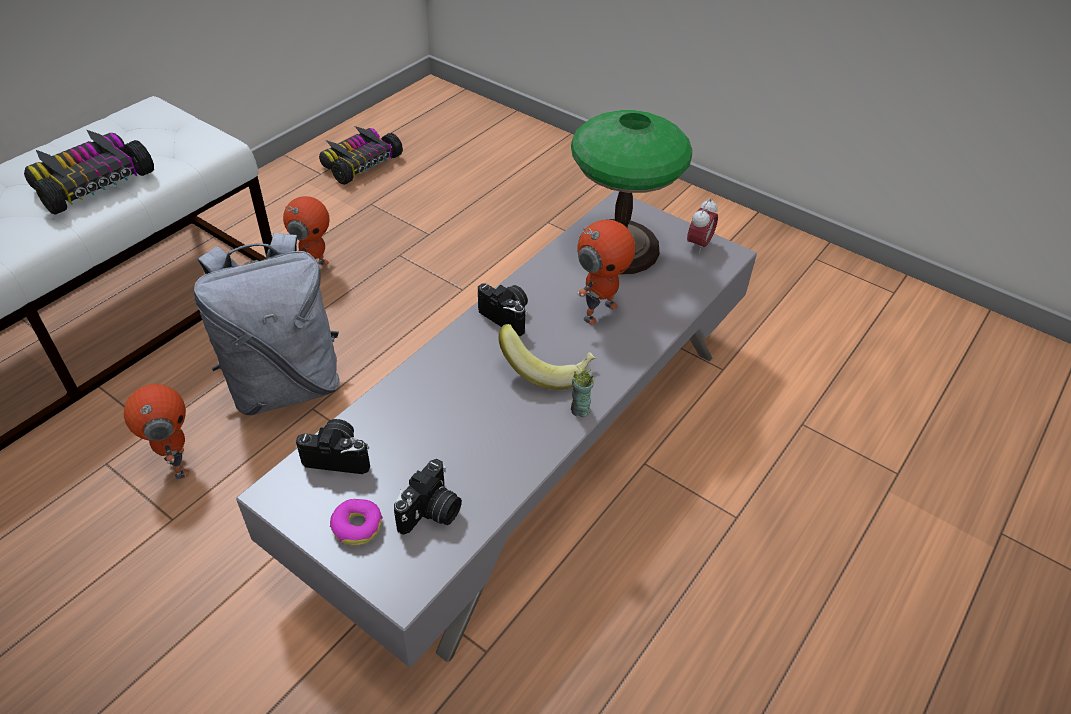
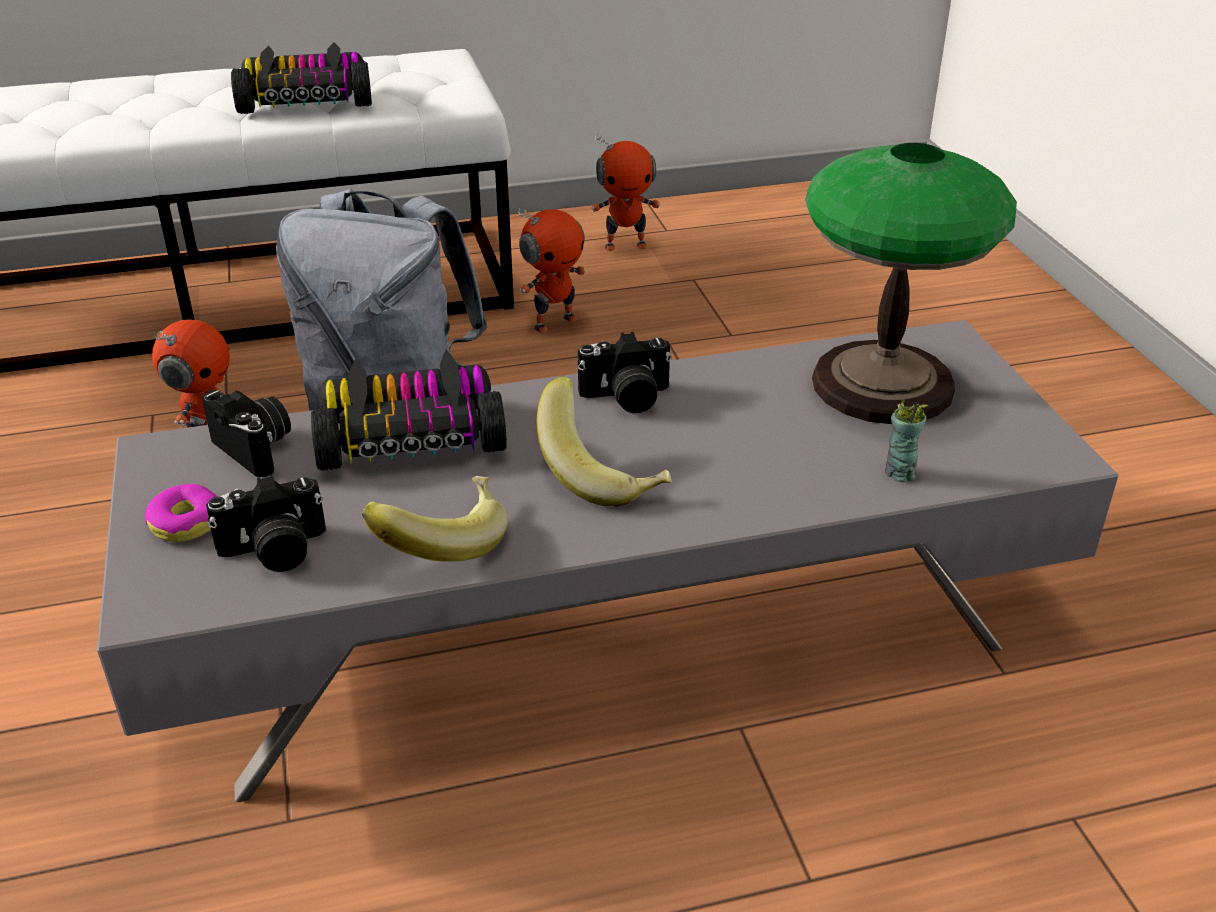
camera: 40 degrees right, 10 degrees down
(359, 163) = (725, 234): toy car -> toy car (410, 436)
(507, 316) = (626, 398): camera -> camera turned 90 degrees clockwise
(512, 454) = (442, 542): none -> banana
(580, 410) = (589, 538): cup -> cup (899, 473)
(598, 311) = (759, 442): toy robot -> toy robot (625, 245)
(698, 245) = (1021, 427): alarm clock -> none

